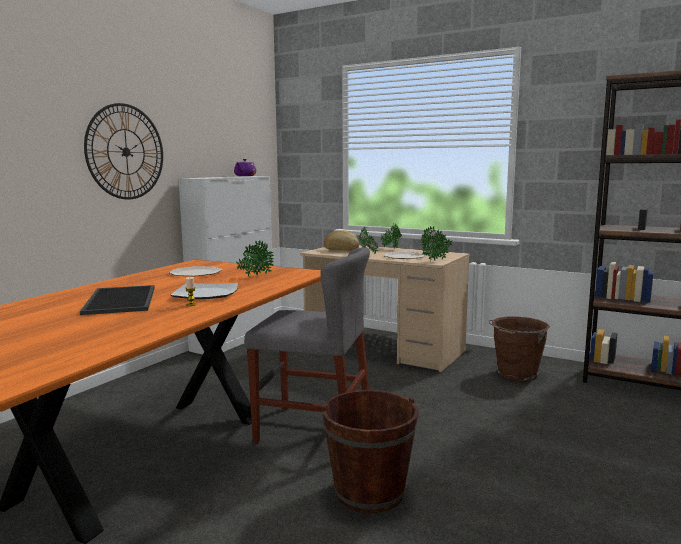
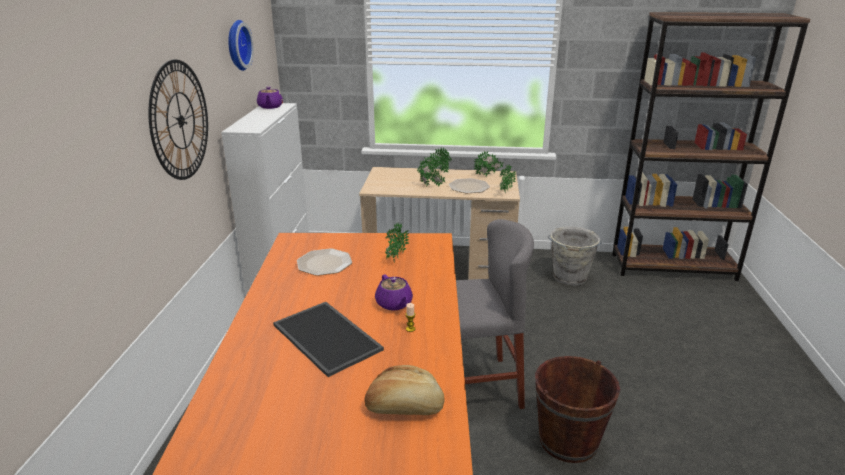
camera: 25 degrees left, 15 degrees up
(205, 293) = (394, 304): plate -> purple teapot
(216, 120) = (236, 45): none -> wall clock
(341, 250) = (394, 181): bread -> bread (404, 407)
(516, 374) = (569, 278): brown bucket -> grey bucket

